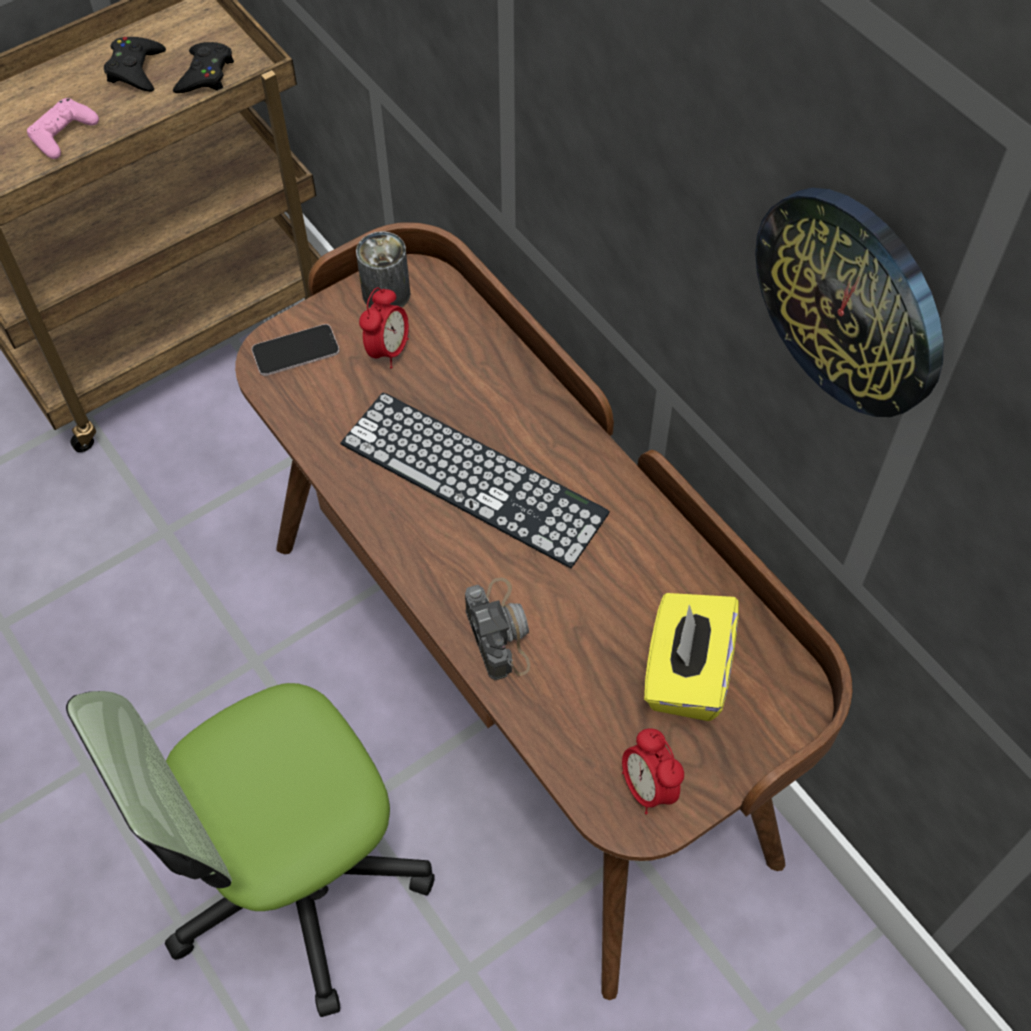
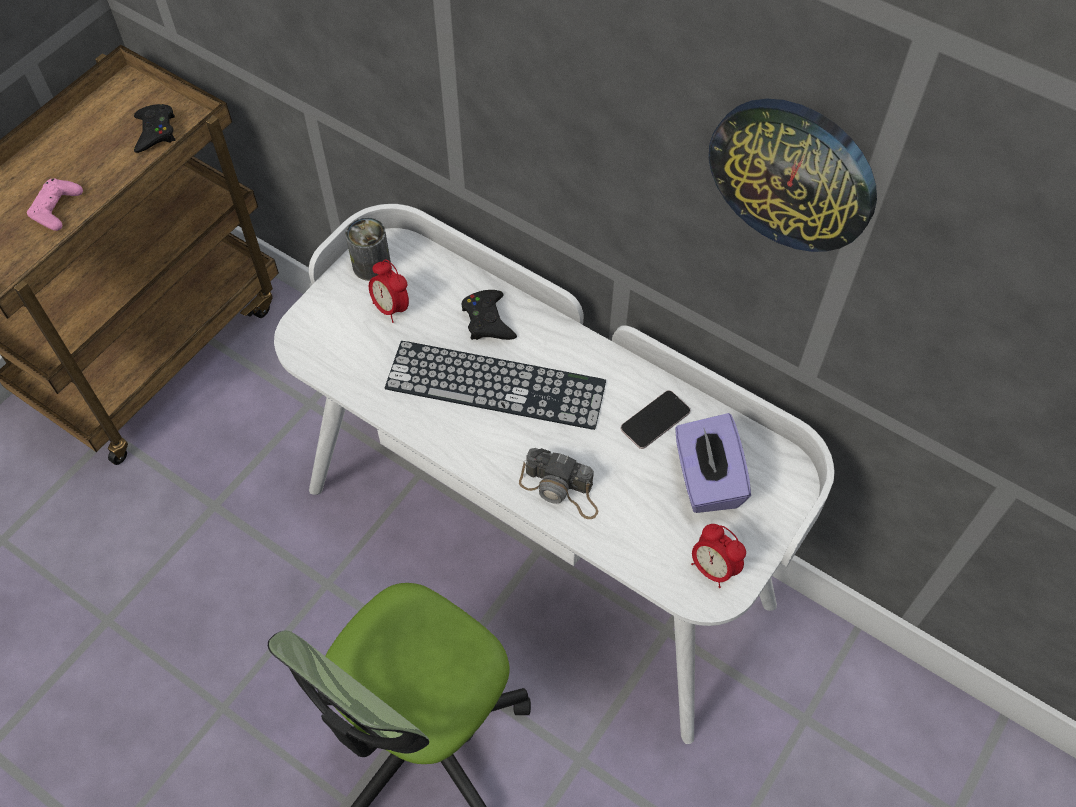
camera: 20 degrees left, 0 degrees up
(136, 70) = (95, 142): black game controller -> black game controller (488, 320)
(295, 351) = (319, 328): phone -> phone (655, 420)
(388, 350) = (391, 308): alarm clock -> alarm clock turned 135 degrees clockwise
(499, 629) = (561, 489): camera -> camera turned 150 degrees clockwise
(519, 692) = (539, 542): brown desk -> white desk
(686, 673) = (706, 479): yellow tissue box -> purple tissue box

